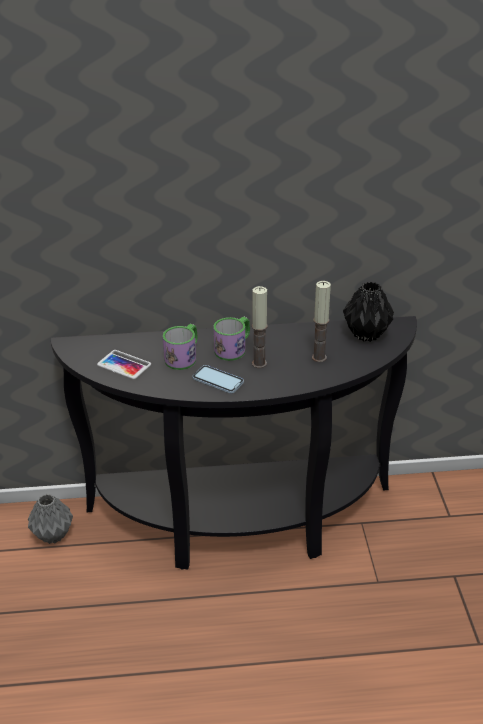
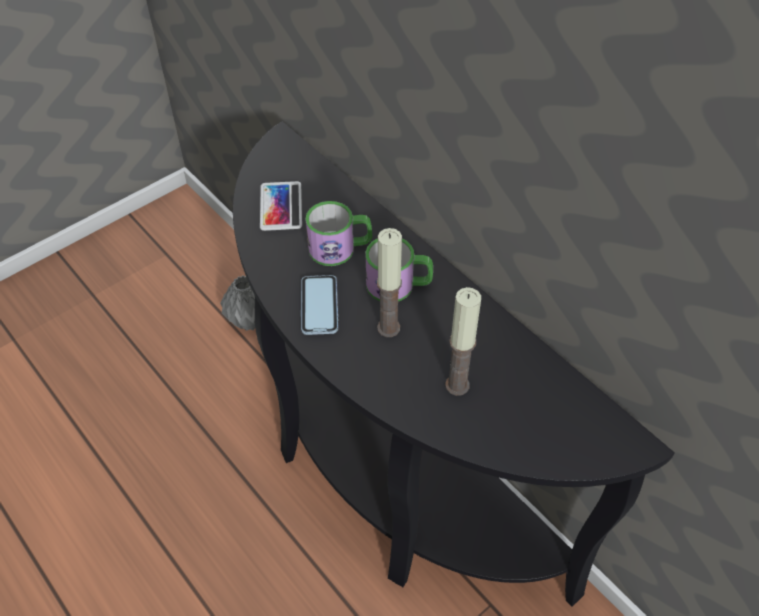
camera: 55 degrees right, 15 degrees up
(367, 334) = (564, 414): black vase -> none

